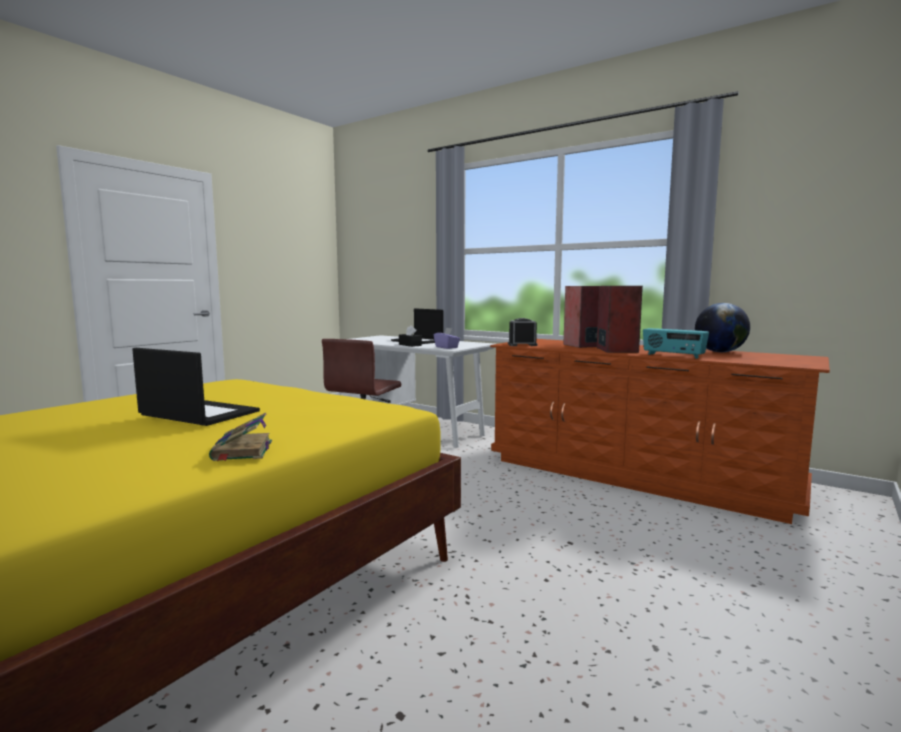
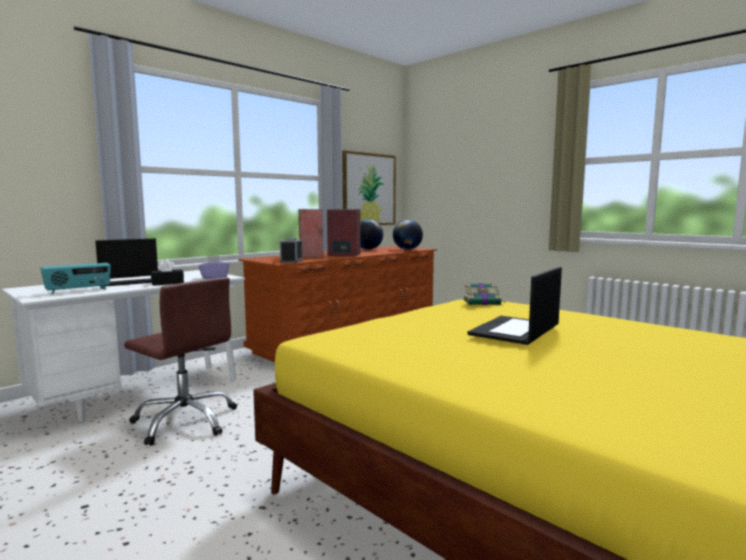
camera: 80 degrees left, 0 degrees up
(242, 451) = (603, 318): book -> book (483, 302)
(673, 356) = (380, 253): radio -> radio (78, 291)
(765, 361) = (407, 249): none -> globe
(798, 252) = (369, 189): none -> picture

